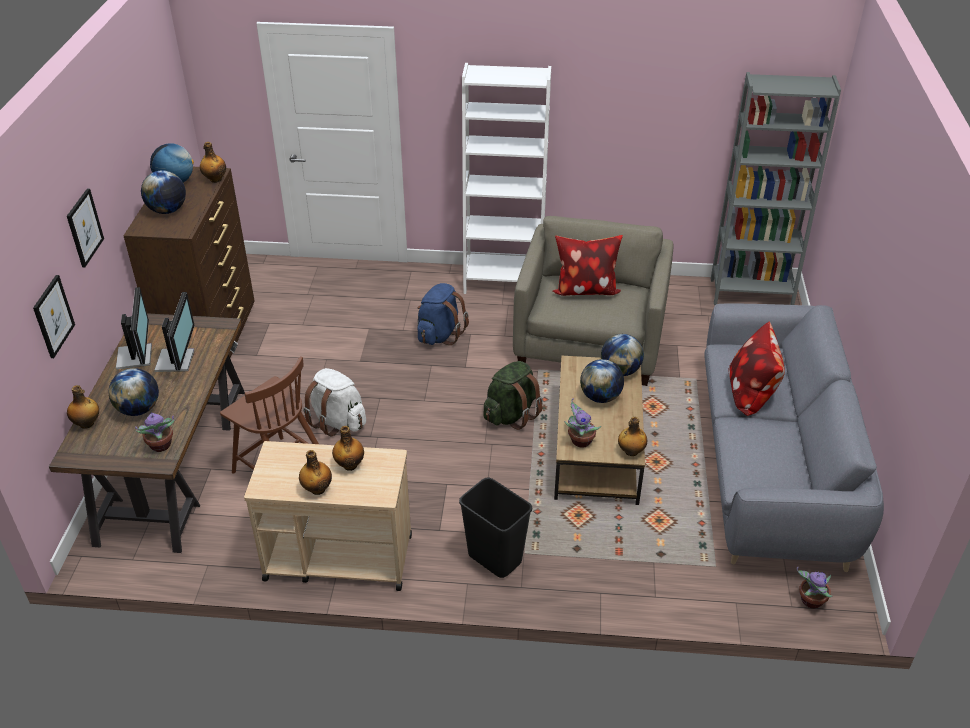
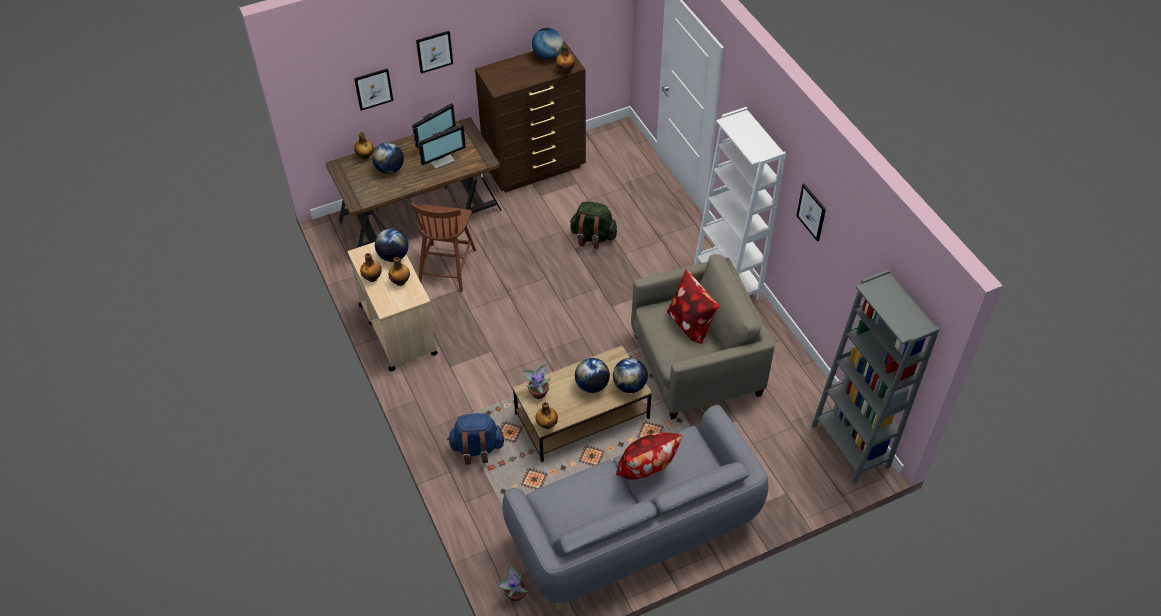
camera: 60 degrees right, 10 degrees up
(161, 446) = (368, 195): potted plant -> none
(167, 210) = (514, 70): globe -> globe (393, 256)
(337, 421) = (508, 268): white backpack -> none
(440, 335) = (635, 275): blue backpack -> blue backpack (477, 448)
(494, 558) = (443, 404): black trash can -> none
(511, 415) = (580, 354): green backpack -> green backpack (593, 237)
(603, 107) = (811, 212): none -> picture

